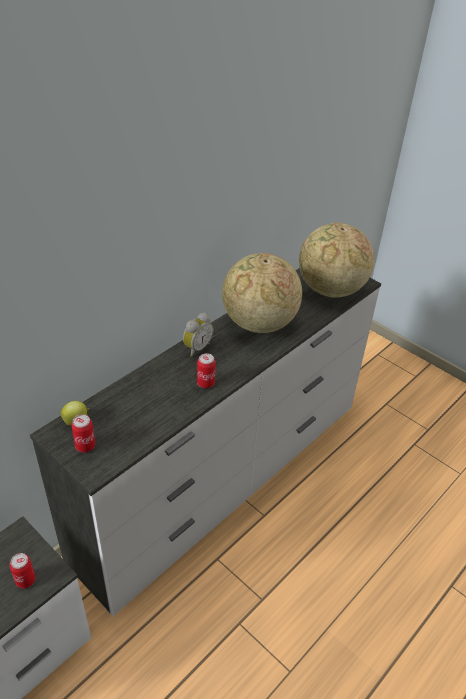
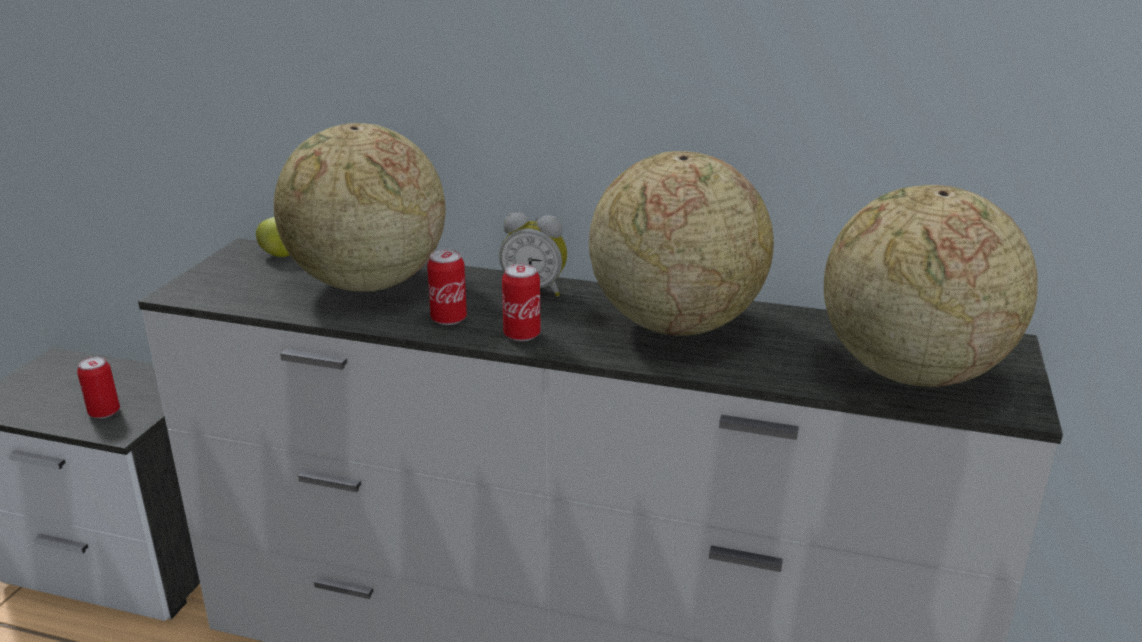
camera: 65 degrees right, 15 degrees down
(85, 446) = (233, 273): can -> can (522, 335)
(144, 399) = (367, 284): none -> globe

